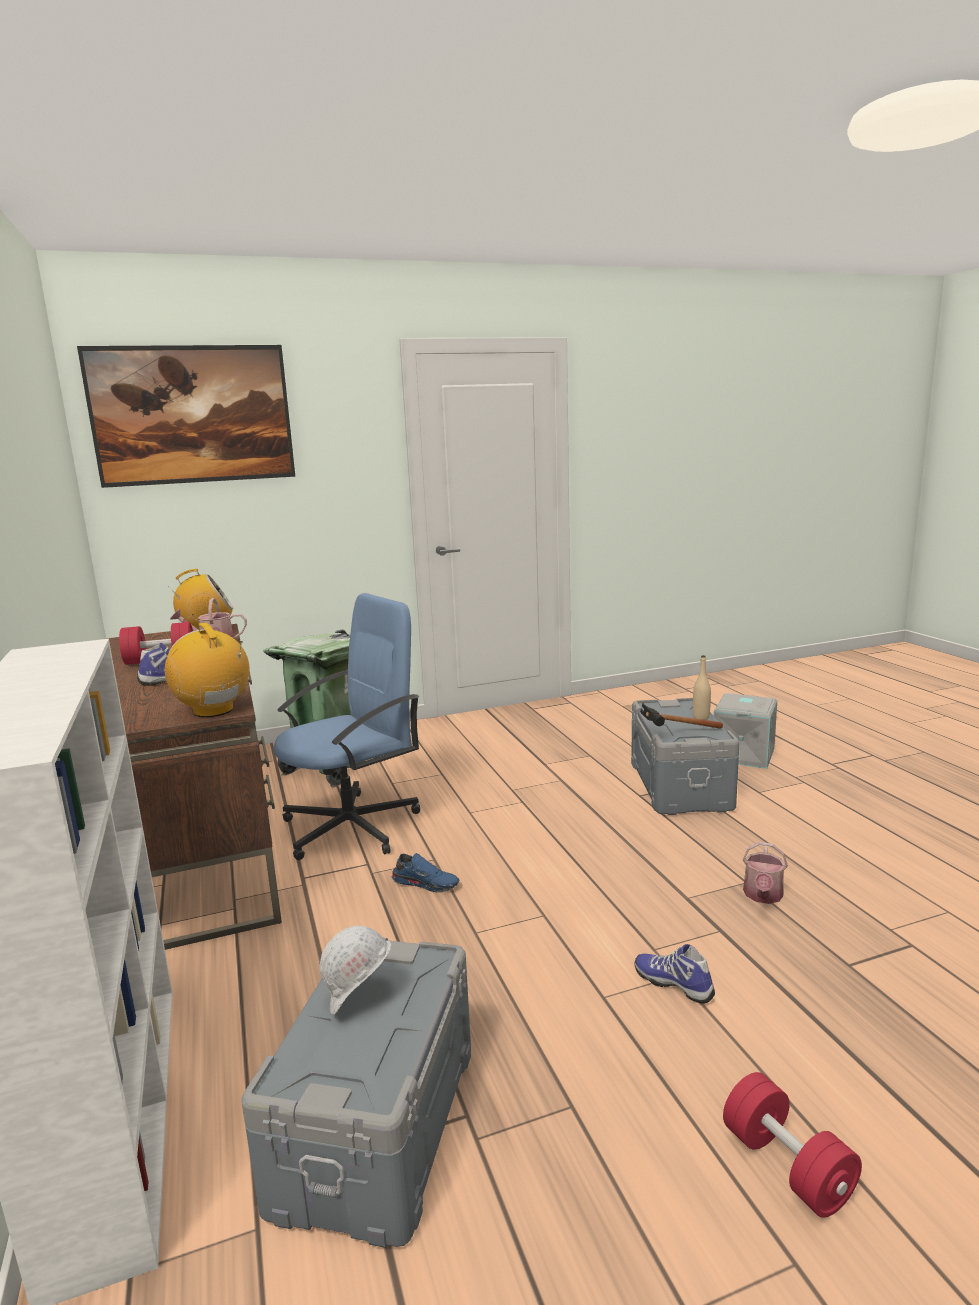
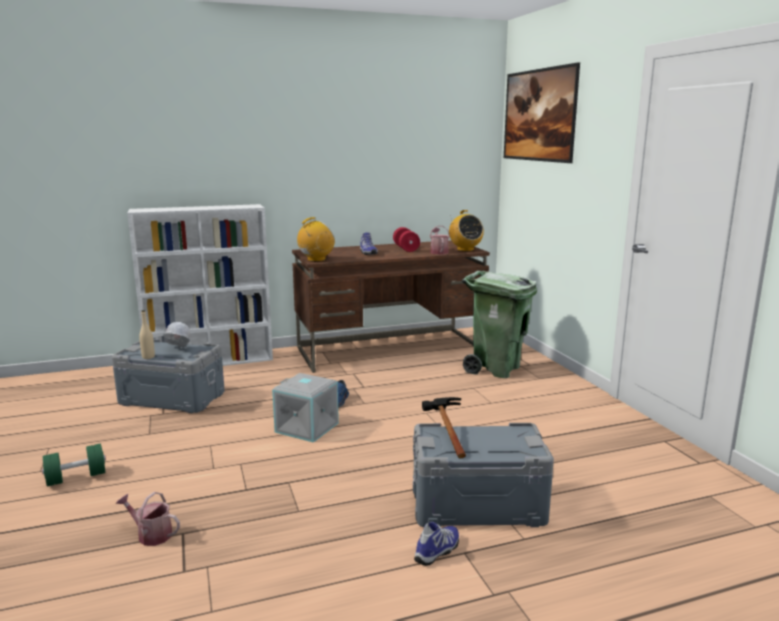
camera: 90 degrees right, 0 degrees up
(353, 826) = (409, 380): blue office chair -> none
(674, 983) = (207, 466): shoe -> shoe (438, 551)
(701, 717) = (491, 452): beige bottle -> beige bottle (148, 357)
(742, 754) = (573, 562): grey storage box -> grey storage box (308, 427)
(762, 896) = (277, 514): watering can -> watering can (151, 534)
(787, 1166) = (76, 477): red dumbbell -> green dumbbell

